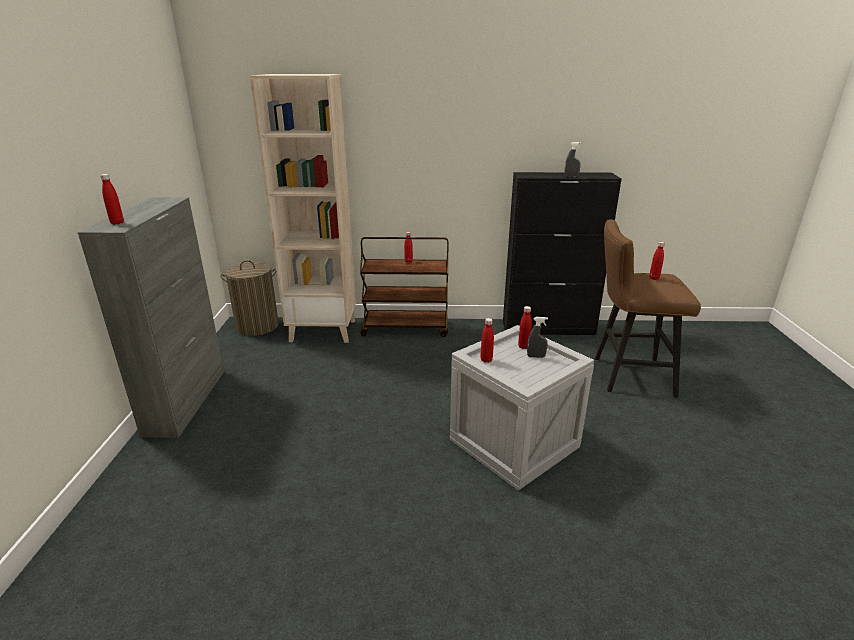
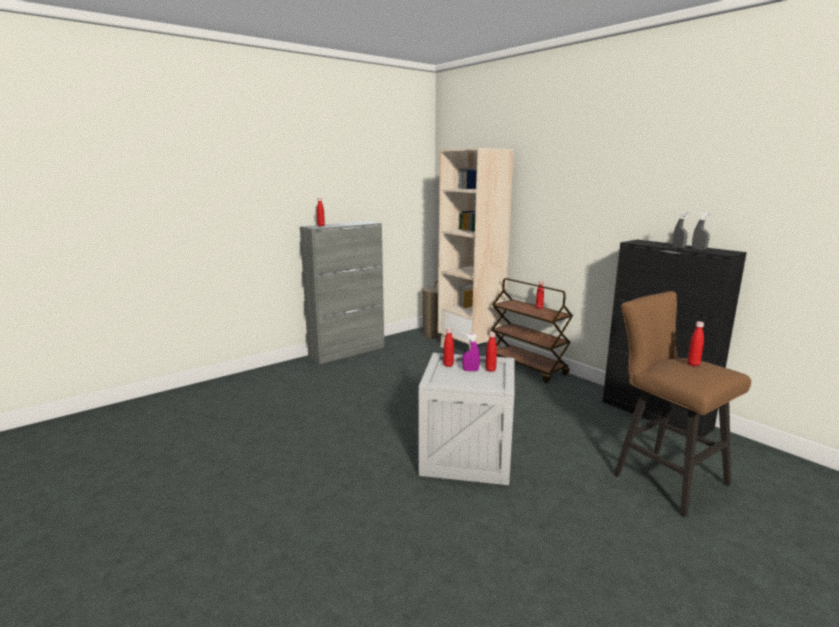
camera: 50 degrees right, 10 degrees down
(513, 355) = (470, 370): none -> purple spray bottle
(536, 356) = (484, 377): grey spray bottle -> grey spray bottle (699, 249)

